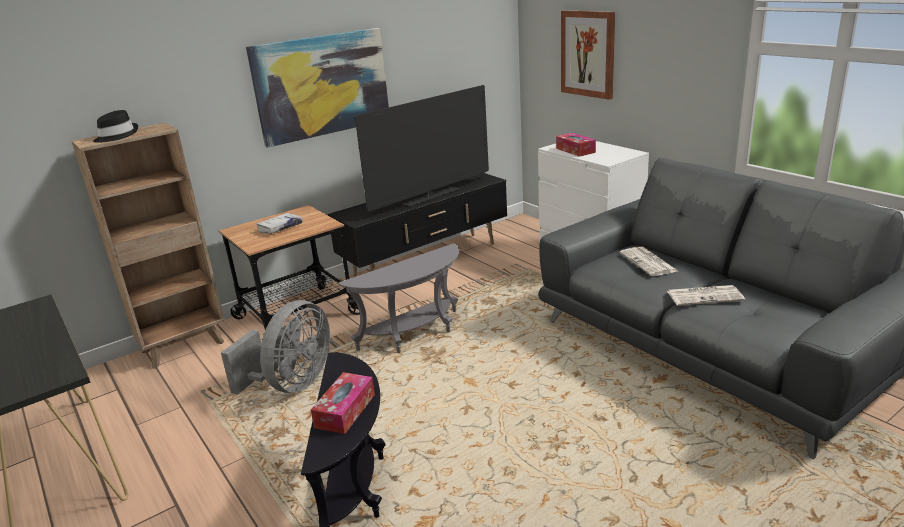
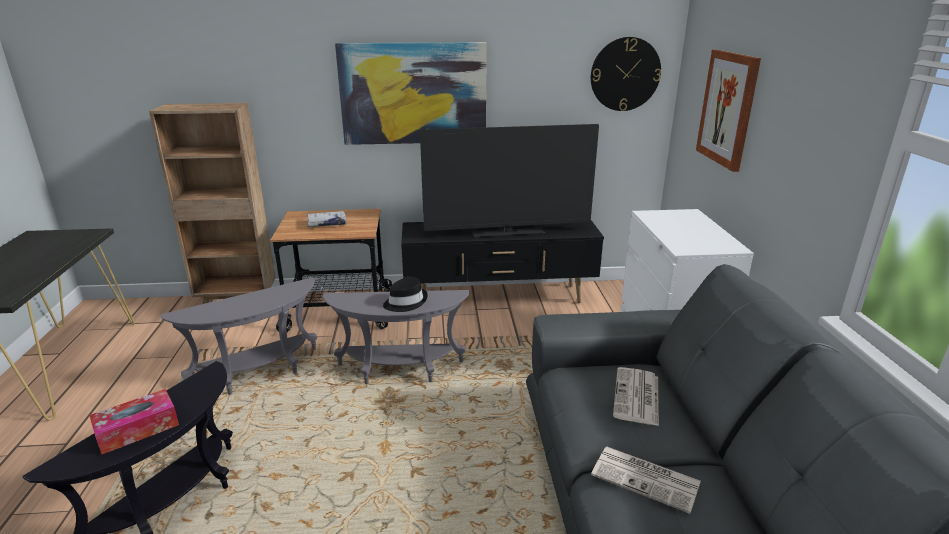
camera: 30 degrees right, 0 degrees up
(116, 136) = (191, 106): black hat -> black hat (405, 302)
(292, 384) = (259, 374): grey fan -> grey side table
(483, 41) = (625, 74): none -> wall clock
(575, 150) = (668, 224): tissue box -> none

